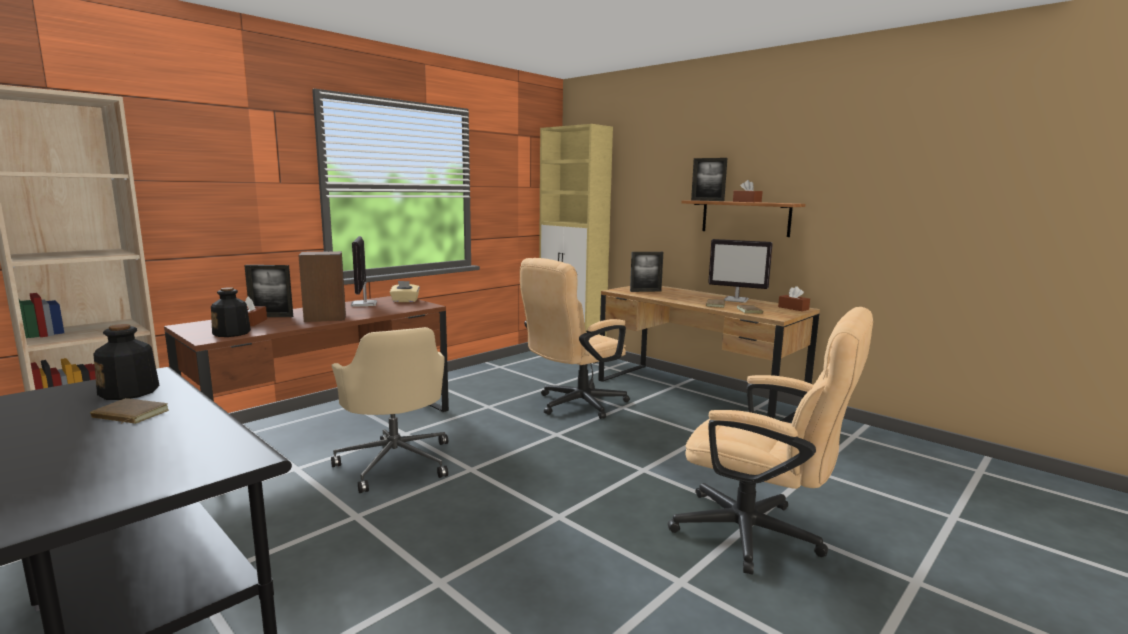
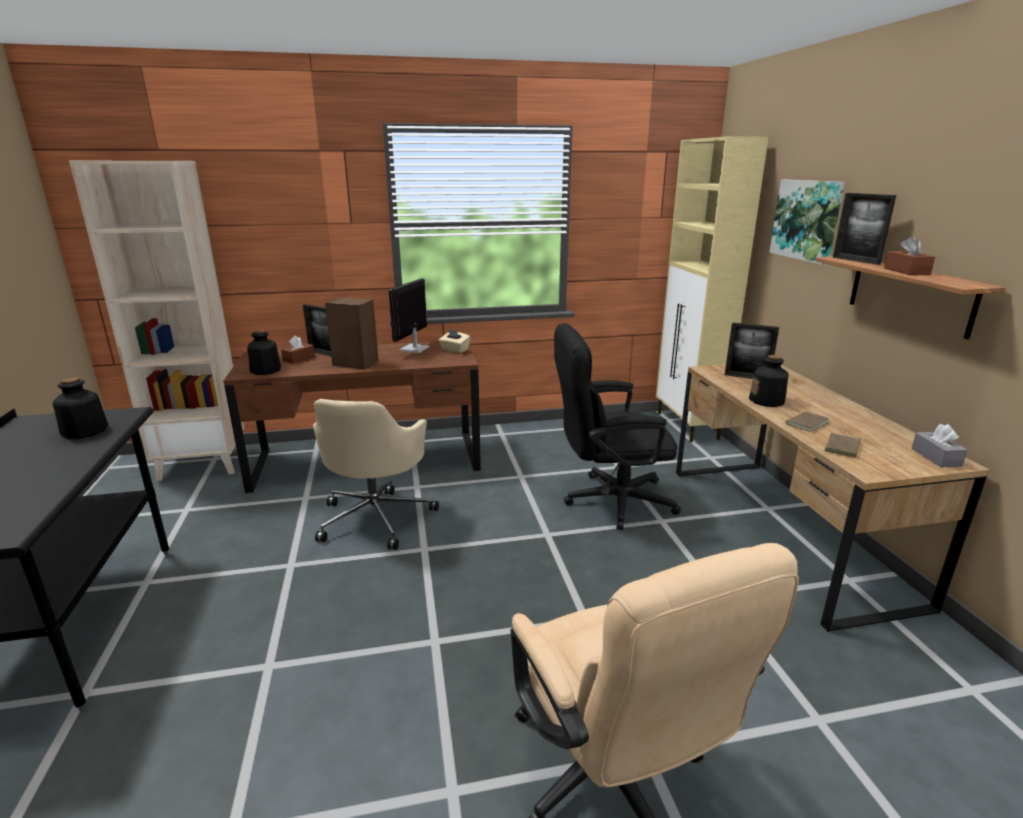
camera: 35 degrees right, 10 degrees up
(128, 415) = (42, 458): brown book -> none
(574, 405) = (609, 501): beige office chair -> black office chair
(656, 181) = (807, 220): none -> picture
(677, 299) = (767, 401): none -> bottle
(736, 300) = (861, 419): monitor -> none
(793, 308) = (936, 457): brown tissue box -> grey tissue box

